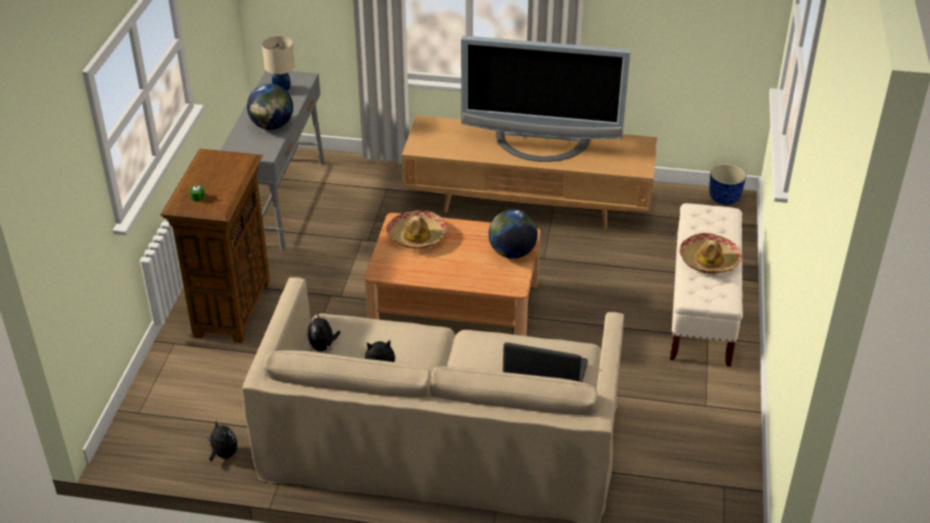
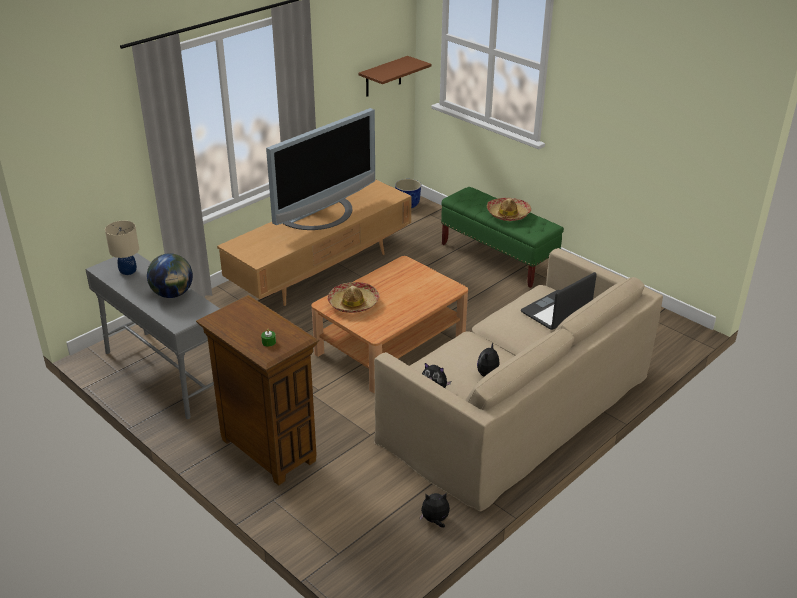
camera: 55 degrees left, 5 degrees down
(512, 253) = (418, 275): globe -> none
(701, 310) = (498, 258): beige bench -> green bench
(721, 25) = (383, 77): none -> brown shelf

